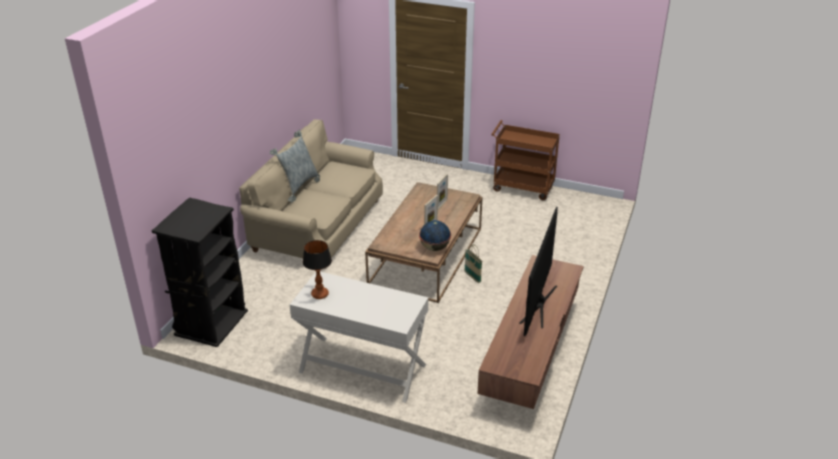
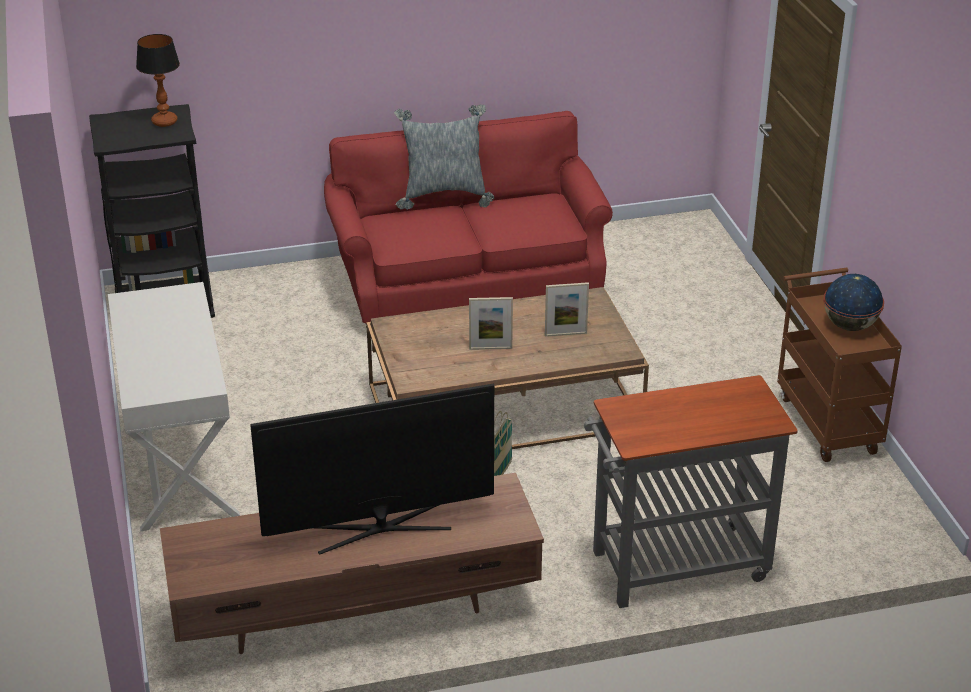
camera: 55 degrees right, 0 degrees up
(317, 226) = (466, 280): beige sofa -> red sofa
(320, 294) = (149, 306): table lamp -> table lamp (164, 122)
(435, 248) = (435, 375): globe -> globe (849, 326)
(574, 260) = (677, 567): none -> grey cart

